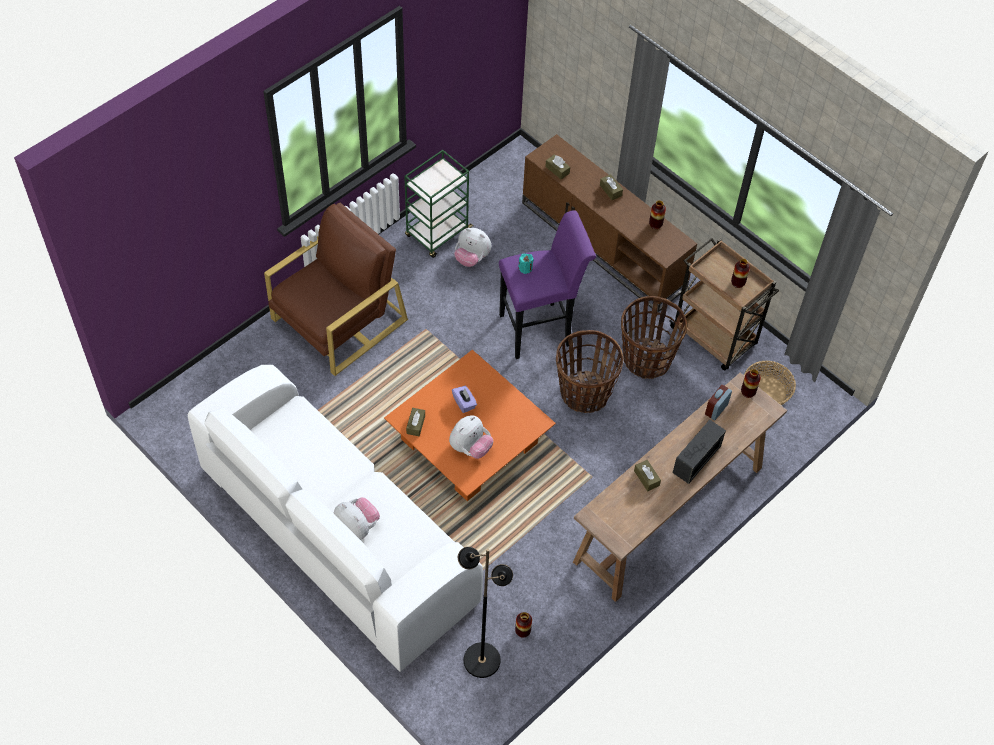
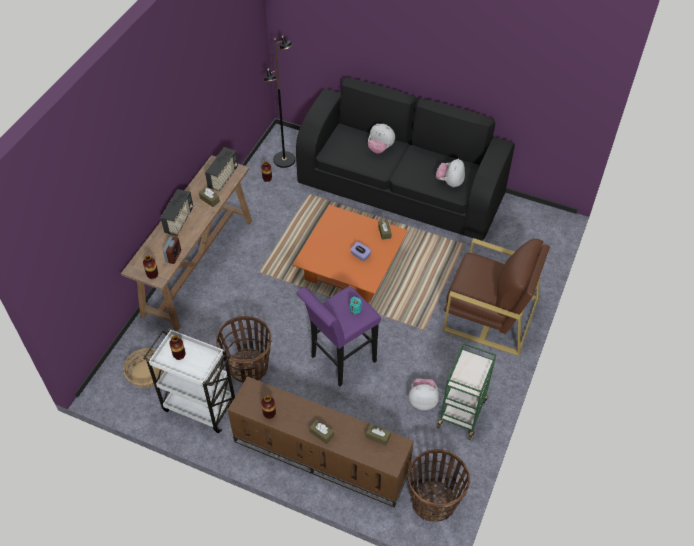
camera: 160 degrees right, 5 degrees down
(337, 535) = (401, 189): white sofa -> black sofa
(338, 320) = (490, 313): brown armchair -> brown armchair turned 90 degrees counterclockwise
(470, 447) = (341, 230): plush toy -> plush toy (450, 182)
(584, 393) = (285, 324): basket -> basket (434, 501)
(616, 509) = (223, 177): none -> radio
(714, 337) = (199, 405): brown cart -> white cart

